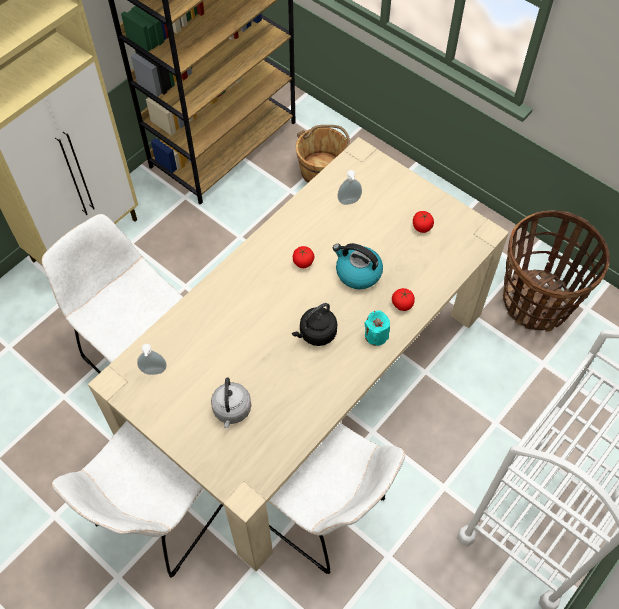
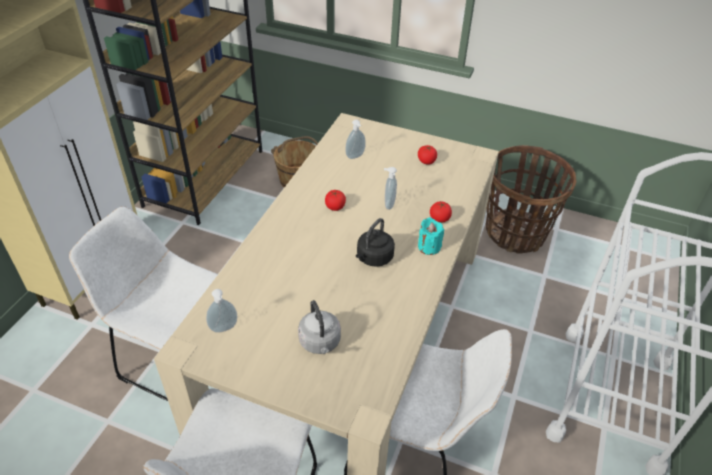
camera: 20 degrees left, 15 degrees down
(357, 273) = (388, 204): kettle -> soap dispenser

